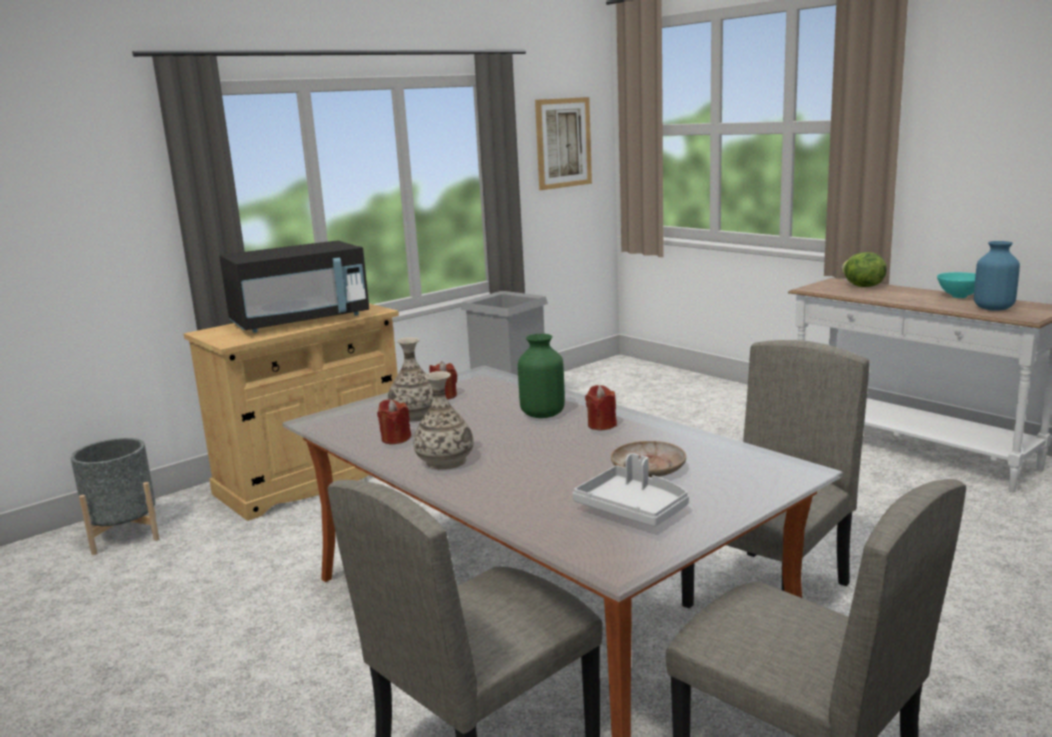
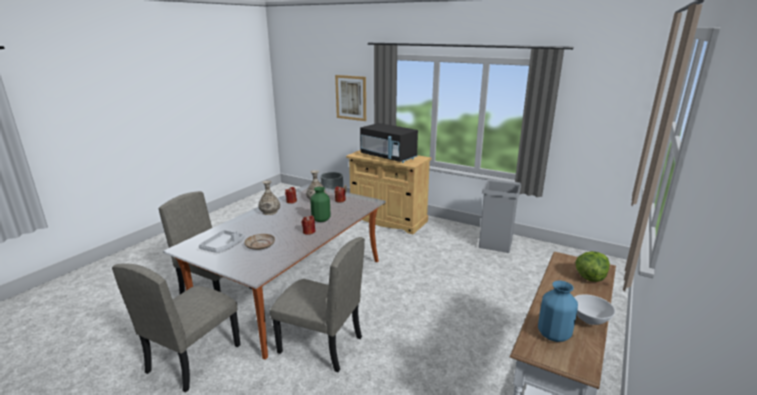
camera: 70 degrees right, 5 degrees up
(563, 143) = (607, 109): picture -> picture (351, 97)
(958, 296) = (589, 320): turquoise bowl -> white bowl

